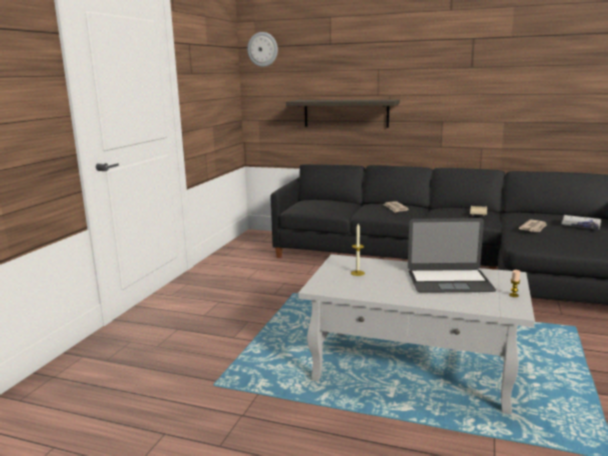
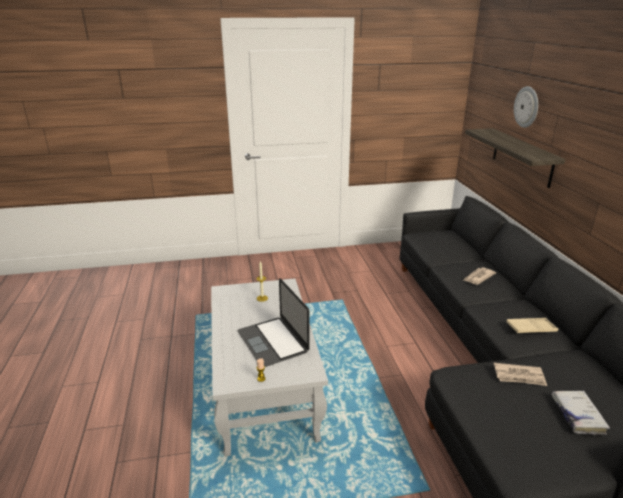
camera: 60 degrees right, 10 degrees up
(262, 49) = (483, 68): wall clock -> wall clock (527, 107)

